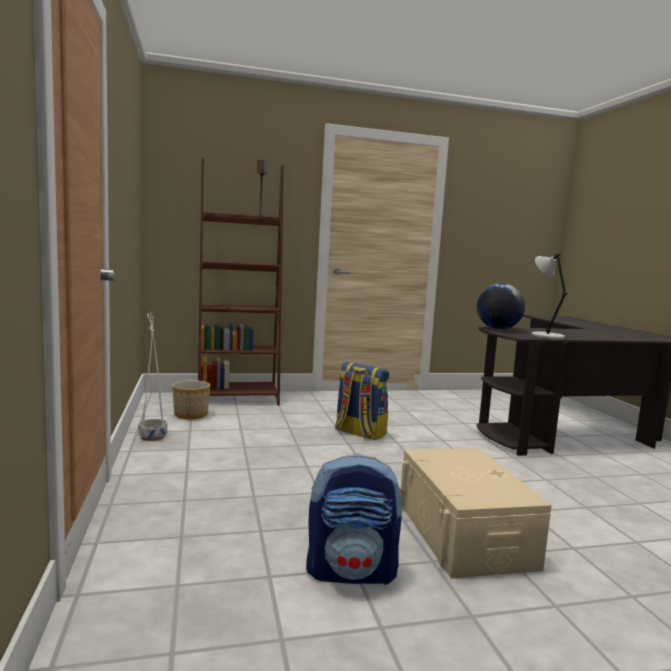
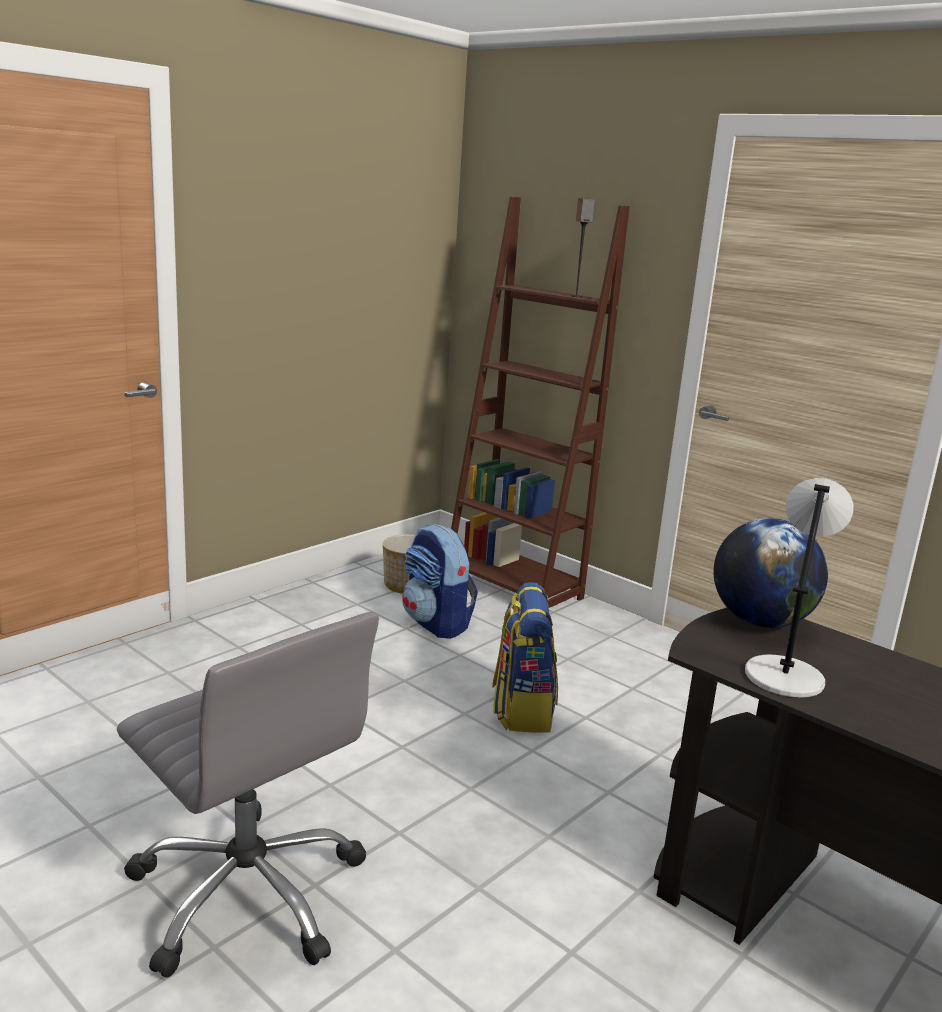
camera: 55 degrees right, 10 degrees up
(152, 436) = (310, 594): white planter -> none
(352, 572) = (80, 826): backpack -> backpack (436, 623)
(464, 534) = (248, 893): beige storage box -> grey office chair

